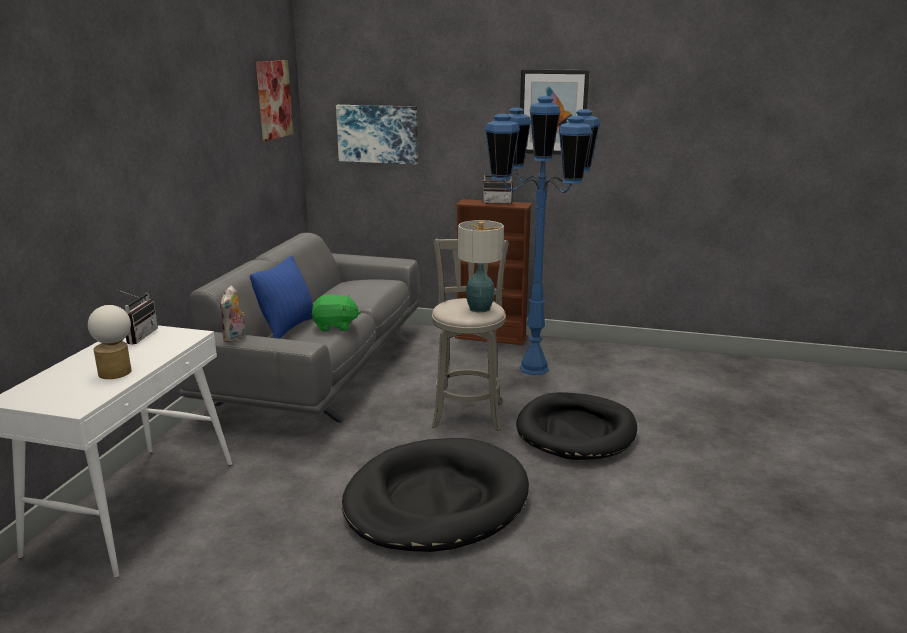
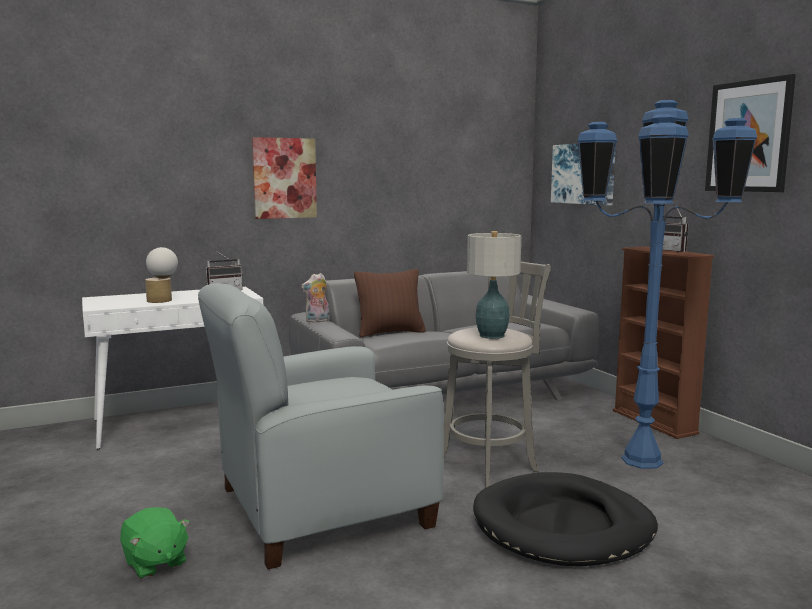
camera: 50 degrees right, 10 degrees down
(273, 99) = (486, 137): picture -> picture (284, 178)
(288, 327) = (390, 333): blue pillow -> brown pillow
(335, 326) = (415, 338): green plush toy -> green plush toy (155, 563)
(436, 501) = (319, 507): black dog bed -> grey armchair

